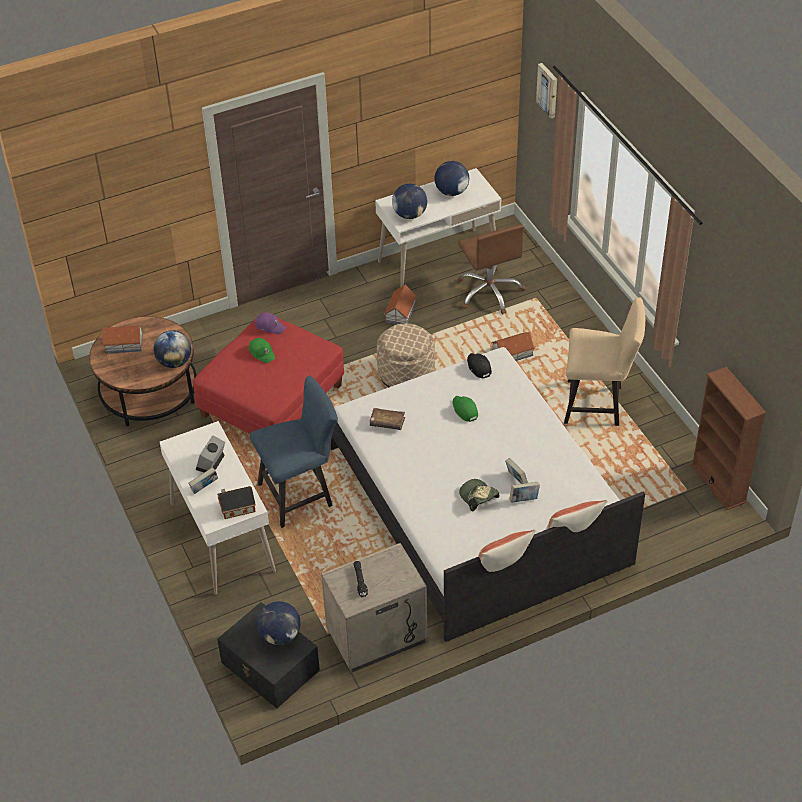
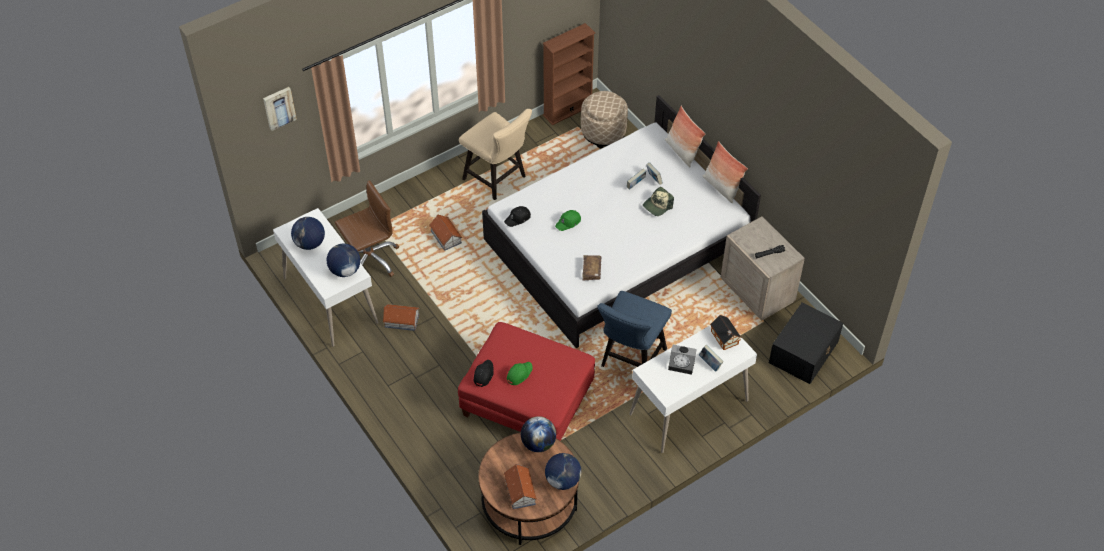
camera: 100 degrees left, 5 degrees up
(270, 326) = (483, 374): purple cap -> black cap
(280, 635) = (799, 325): globe -> globe (562, 480)
(301, 494) = (630, 361): blue chair -> blue chair turned 120 degrees counterclockwise
(406, 374) = (480, 307): beige ottoman -> beige ottoman (603, 132)
(598, 404) = (498, 179): beige chair -> beige chair turned 135 degrees clockwise

